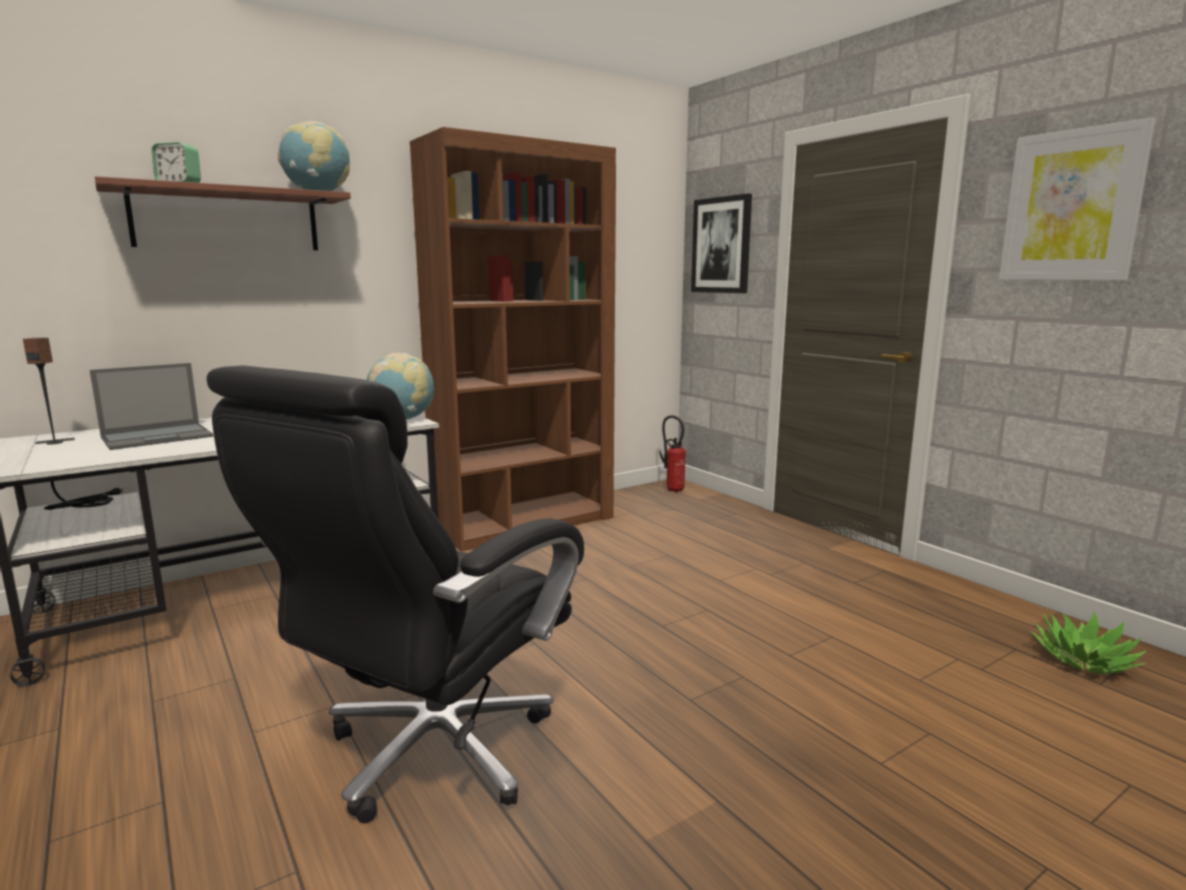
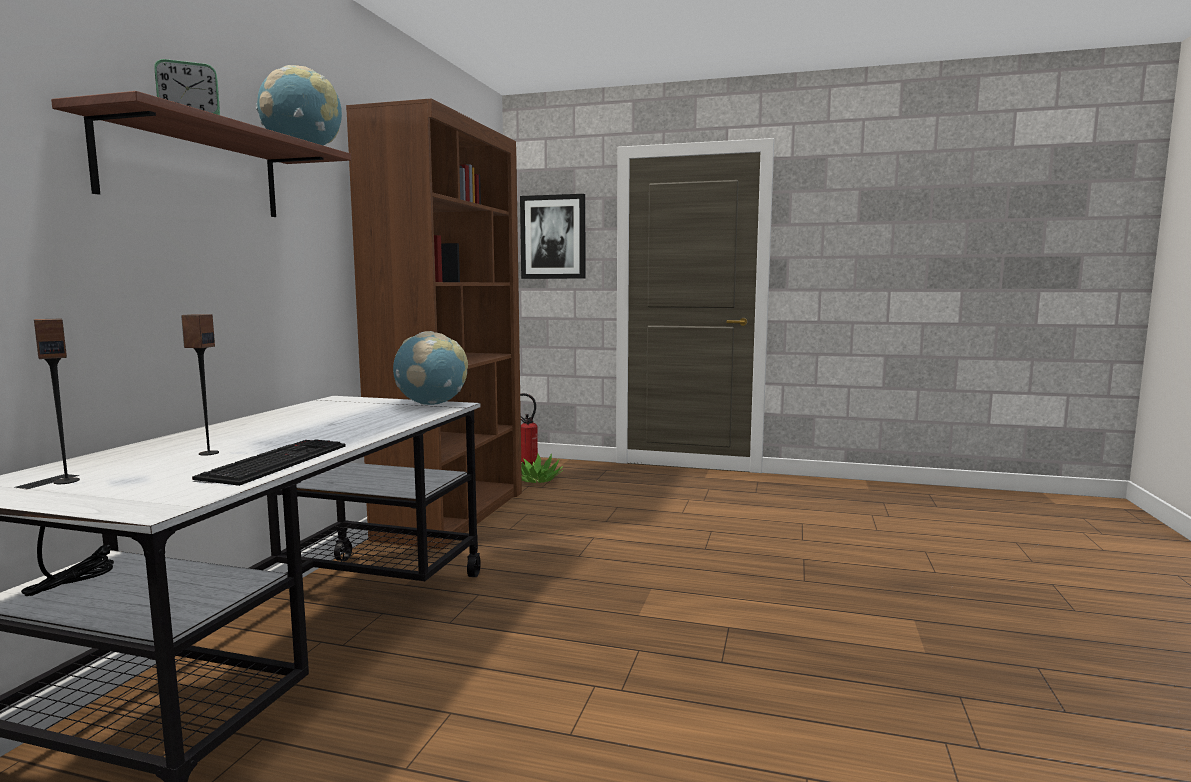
camera: 40 degrees left, 5 degrees down
(154, 450) = (275, 461): none -> keyboard
(158, 437) = (208, 453): laptop -> speaker
(429, 758) = (737, 678): black office chair -> none
(1072, 206) = (849, 217): picture -> none
(1084, 660) = (914, 498): potted plant -> potted plant (536, 479)

